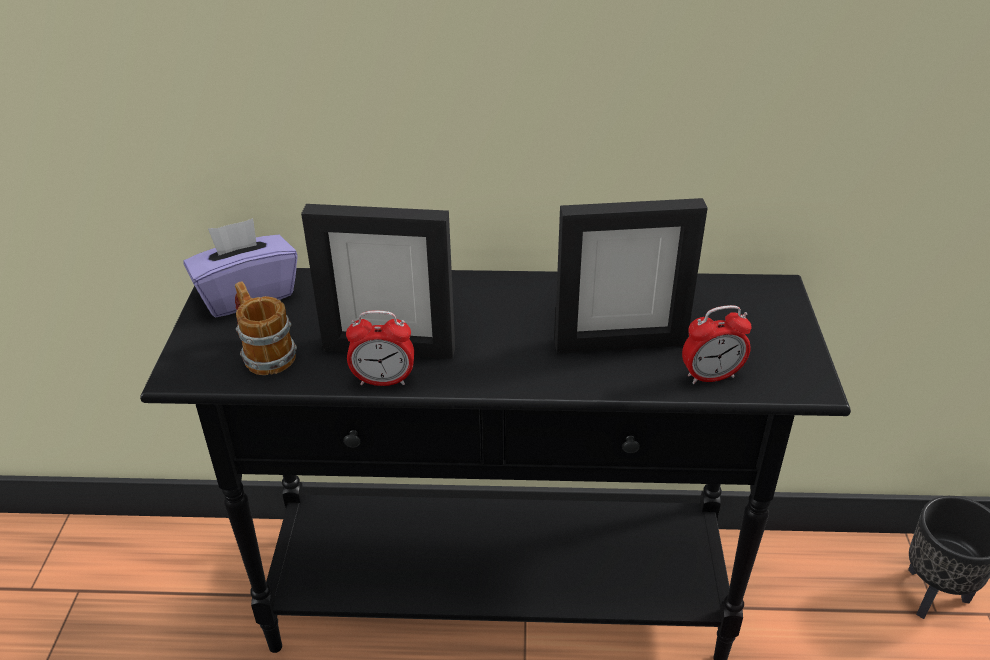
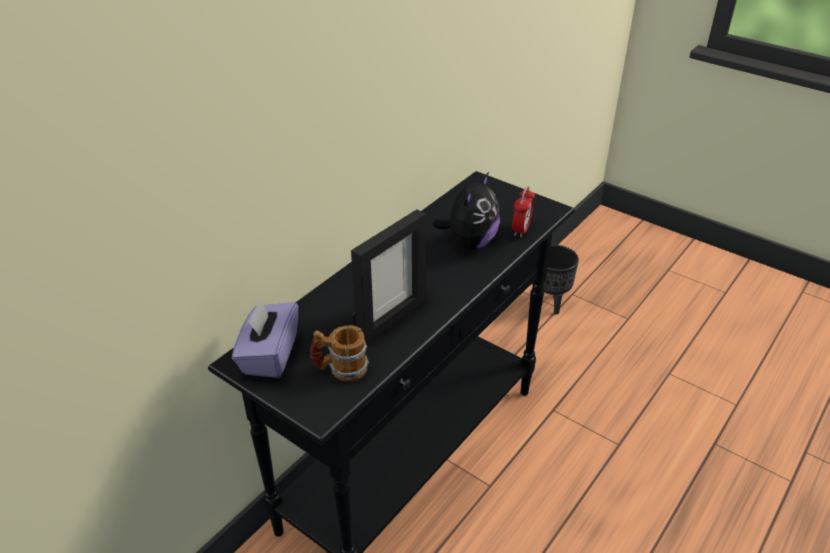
camera: 55 degrees left, 0 degrees up
(383, 381) = (417, 332): alarm clock -> none
(619, 342) = (469, 242): picture frame -> plush toy

